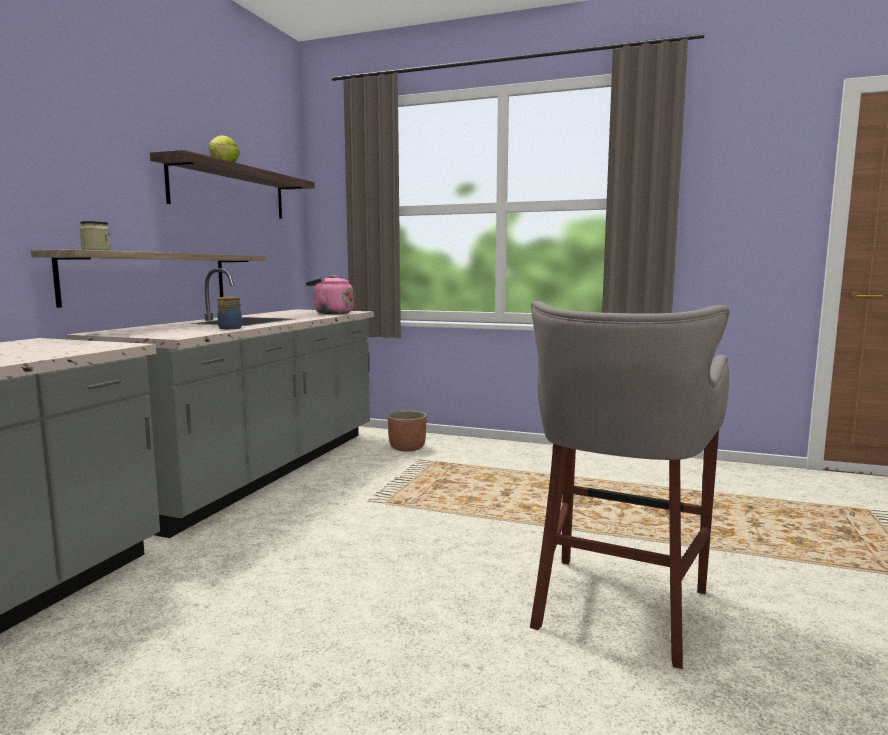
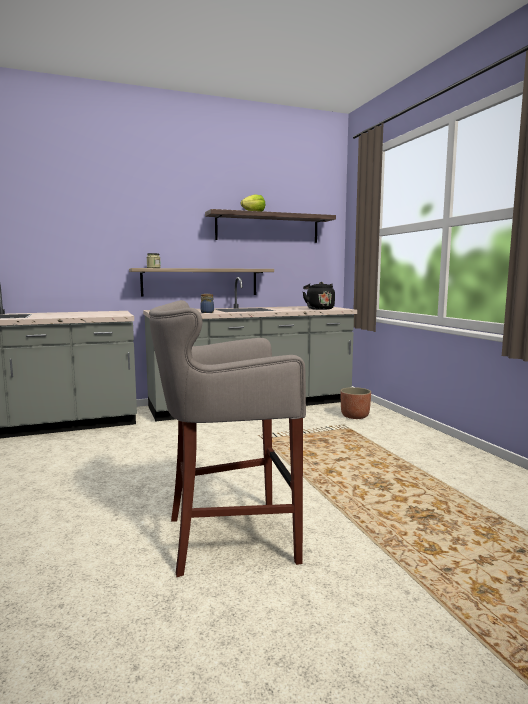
camera: 50 degrees right, 0 degrees up
(331, 313) = (319, 309): pink kettle -> black kettle

